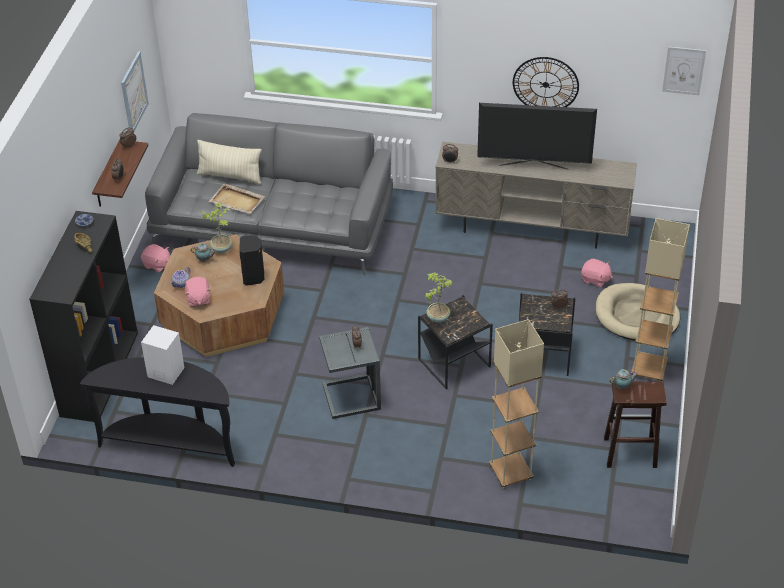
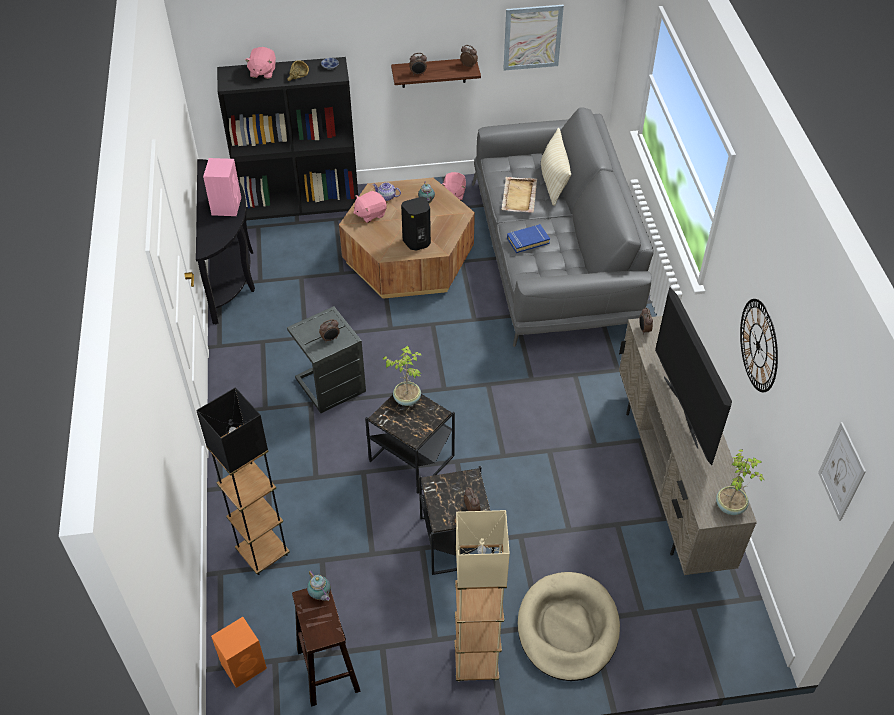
camera: 70 degrees right, 5 degrees up
(165, 372) = (226, 205): white speaker -> pink speaker
(221, 248) = (448, 208): potted plant -> potted plant (731, 506)
(294, 209) = (527, 240): none -> blue book
(510, 473) = (263, 553): beige floor lamp -> black floor lamp
(595, 279) = (612, 567): pink plush toy -> pink plush toy (262, 72)
(611, 501) = (245, 665): none -> orange speaker

